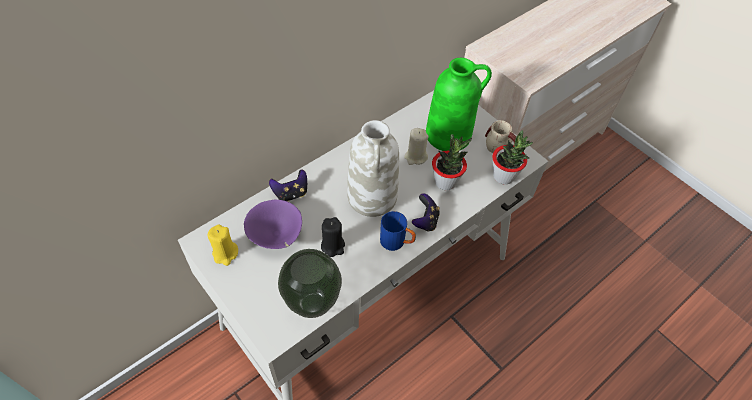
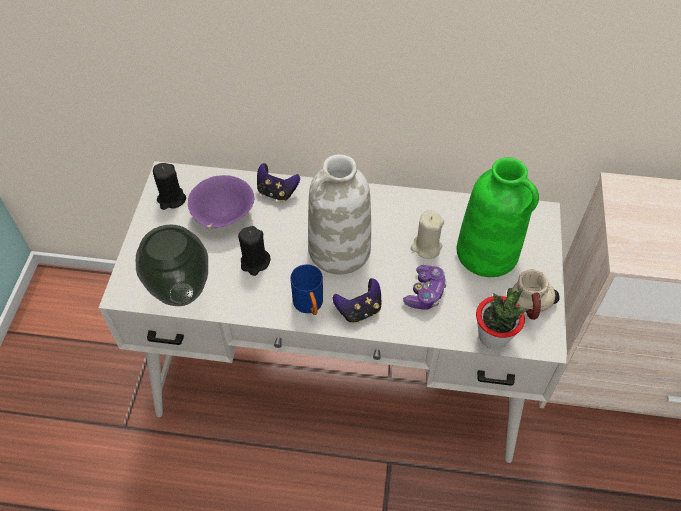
camera: 50 degrees right, 0 degrees up
(225, 254) = (171, 199): yellow candle -> black candle
(445, 182) = (425, 293): potted plant -> game controller

